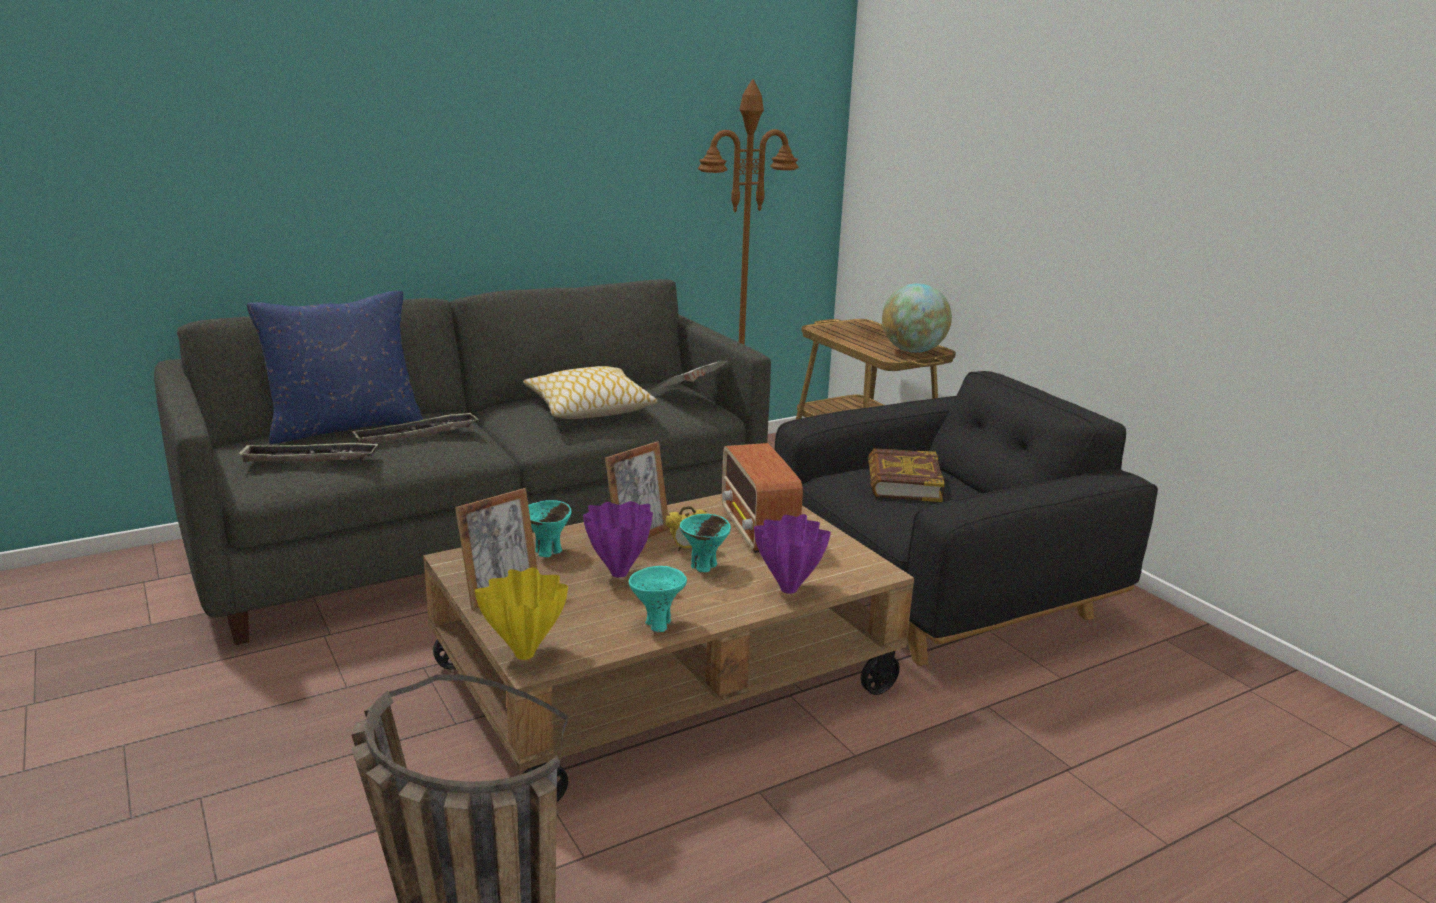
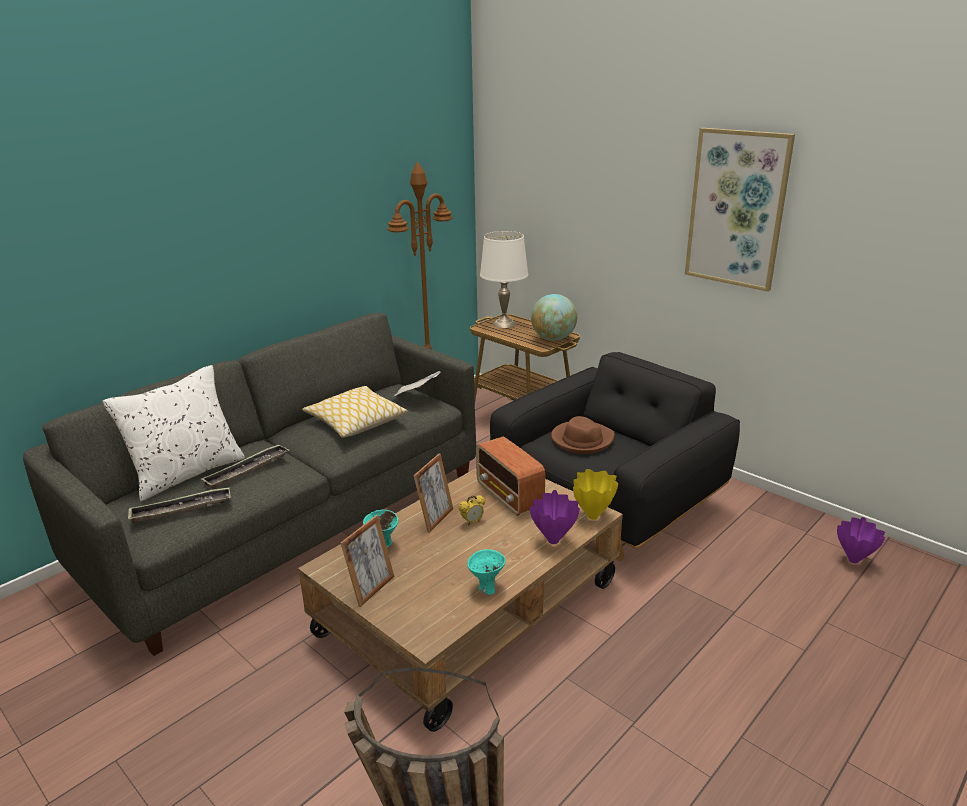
camera: 15 degrees left, 5 degrees up
(344, 427) = (187, 473): blue pillow -> white pillow
(526, 654) = (416, 634): yellow vase -> yellow vase (593, 516)
(618, 574) = (439, 553): purple vase -> purple vase (853, 561)
(704, 566) = (491, 534): turquoise bowl -> none
(853, 328) = (504, 324): none -> white table lamp
(903, 482) = (582, 440): book -> brown hat
(1195, 156) = (737, 209): none -> picture

